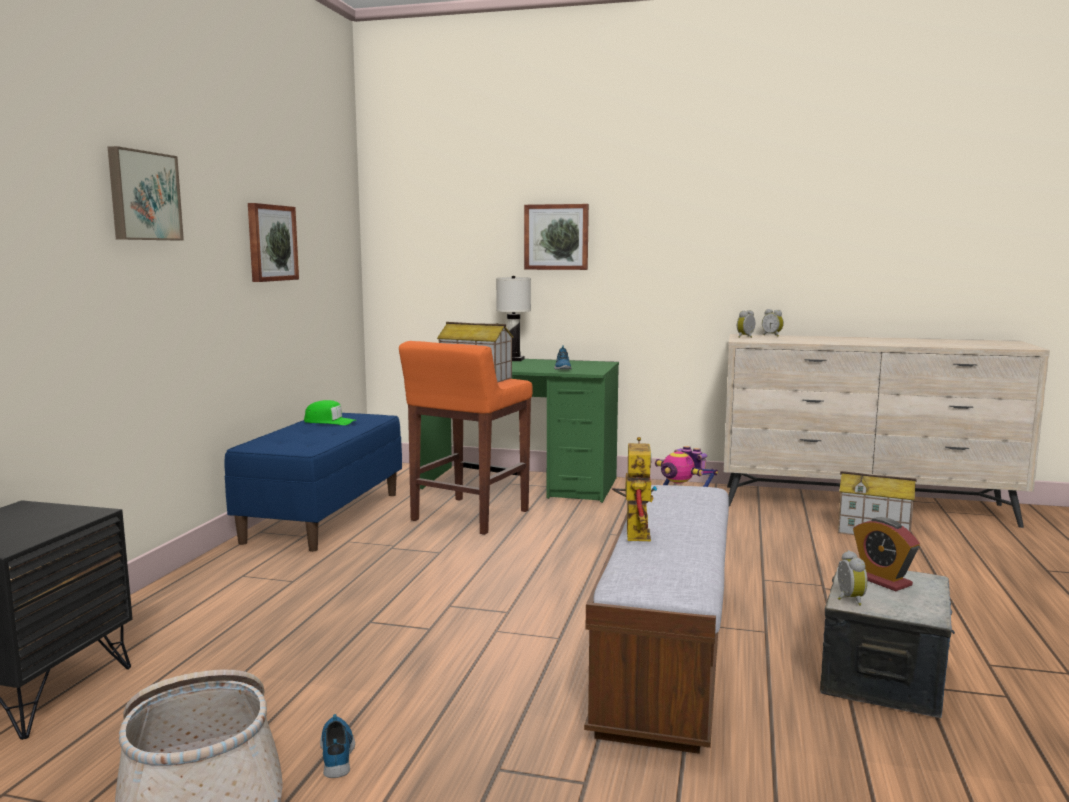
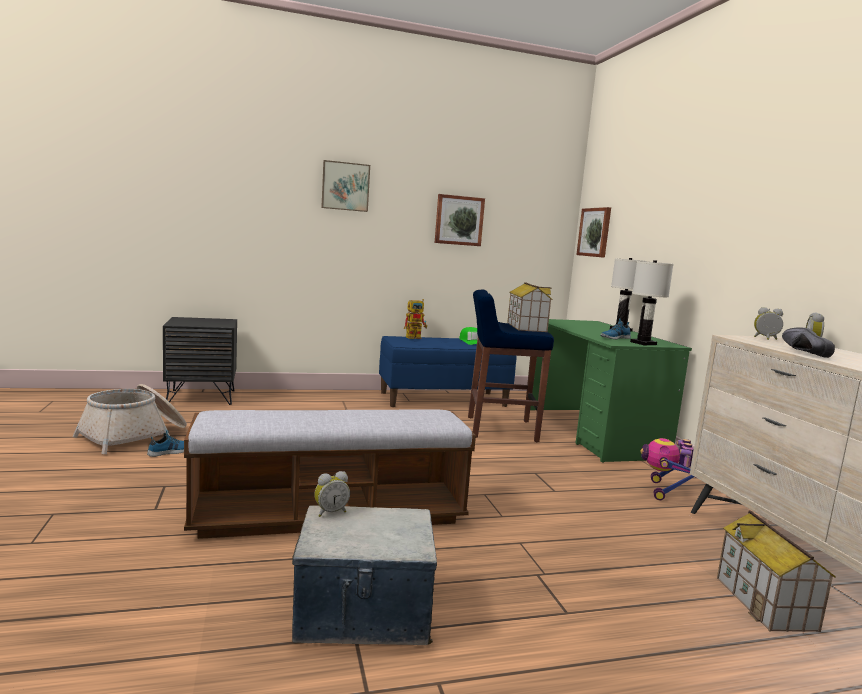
camera: 60 degrees right, 0 degrees up
(469, 516) = (499, 429): orange stool -> blue stool
(556, 237) = (672, 225): picture -> picture (595, 232)
(594, 367) = (642, 343): none -> white table lamp
(634, 532) = (316, 409): toy robot -> toy robot (416, 337)
(813, 342) = (799, 352): none -> black shoe
(881, 580) = (390, 526): alarm clock -> none

